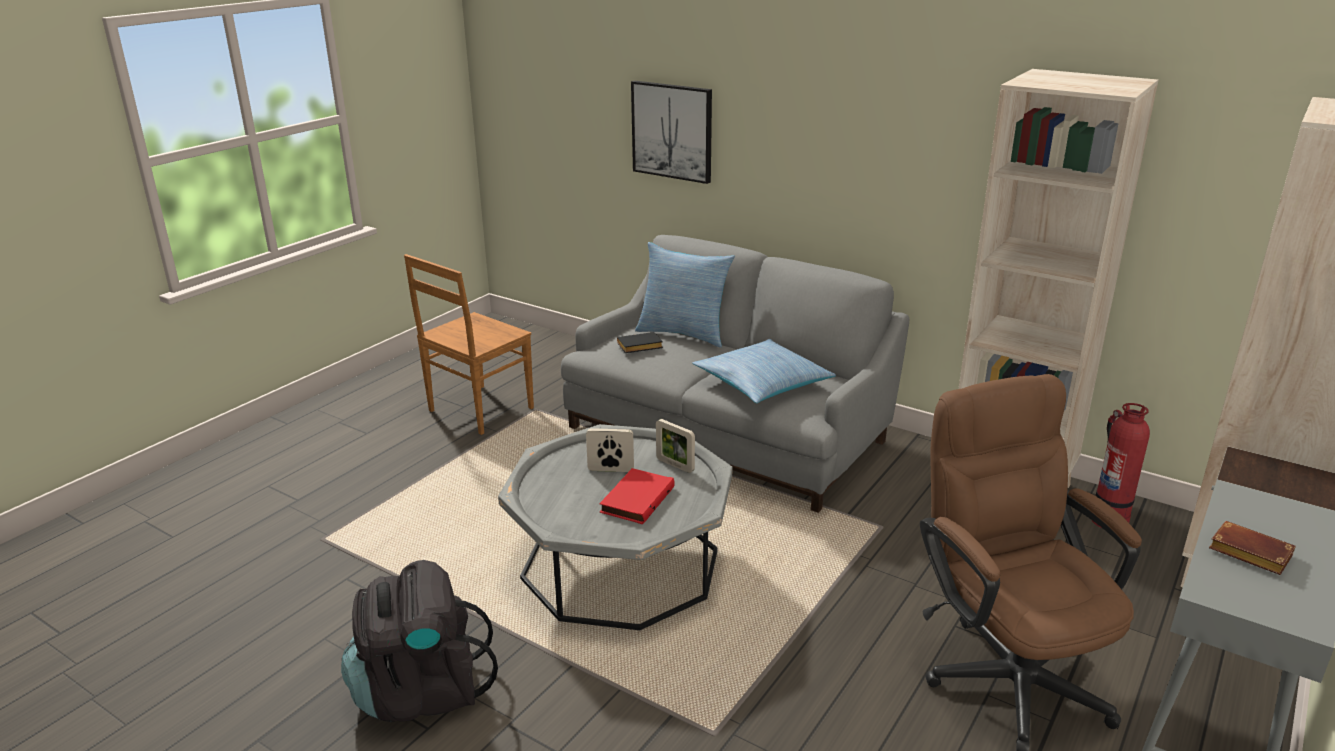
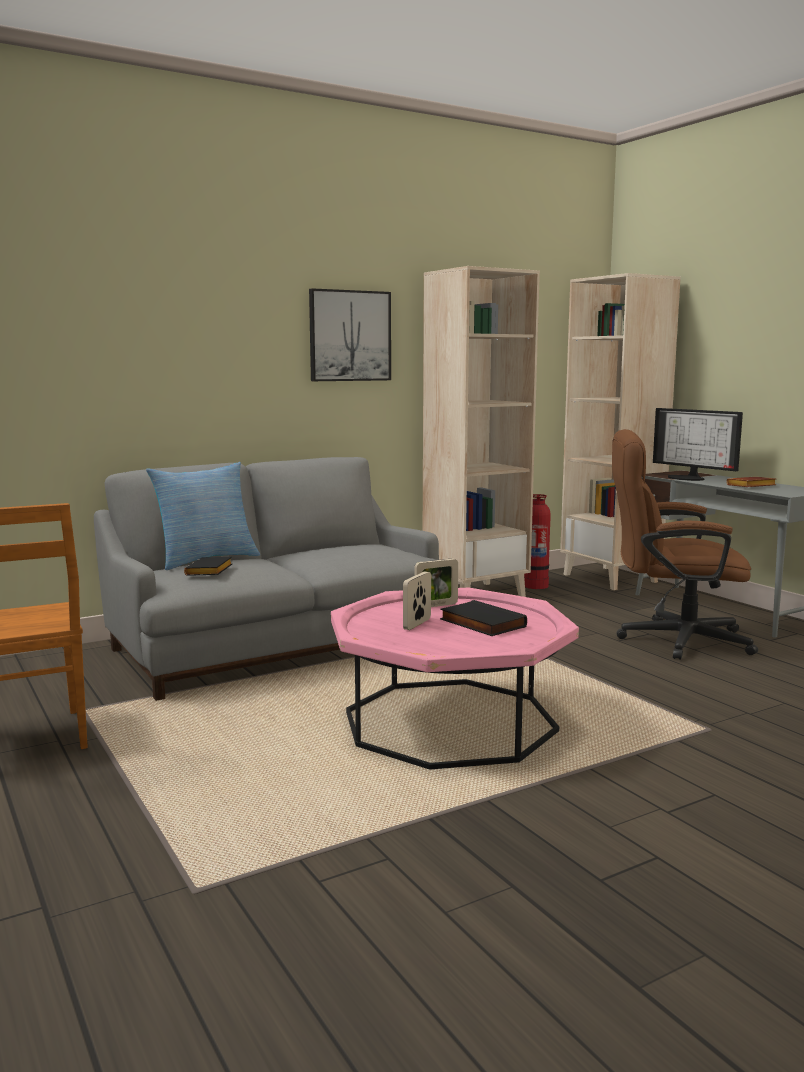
camera: 65 degrees left, 15 degrees down
(421, 691) = (593, 853): black backpack -> none
(620, 565) = (449, 722): grey coffee table -> pink coffee table
(636, 499) = (481, 623): red book -> black book
(672, 131) = (92, 360): picture -> picture (349, 336)
(762, 382) = (352, 554): pillow -> none
(1257, 490) = (688, 478): none -> monitor

